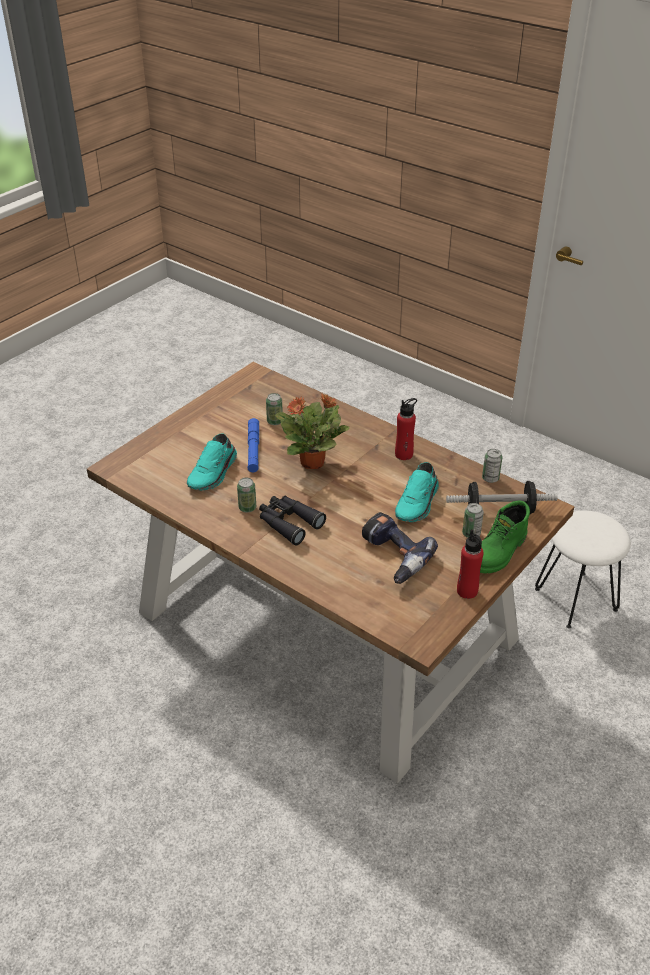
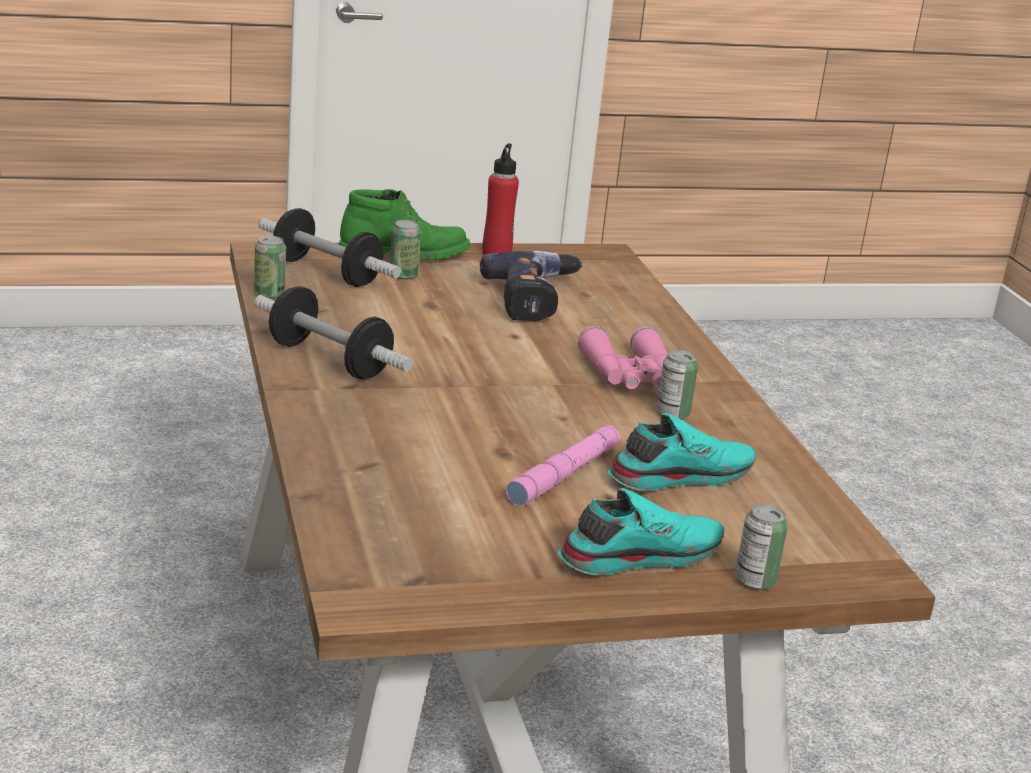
camera: 145 degrees left, 15 degrees down
(253, 449) = (564, 475): blue flashlight -> pink flashlight
(274, 421) = (462, 494): can -> can (755, 581)
(288, 523) = (630, 376): black binoculars -> pink binoculars
(313, 462) = (486, 414): potted plant -> none
(404, 454) = (329, 360): red bottle -> dumbbell
(418, 503) = (414, 317): turquoise shoe -> turquoise shoe (638, 555)
(576, 599) = (89, 543): white stool -> none

